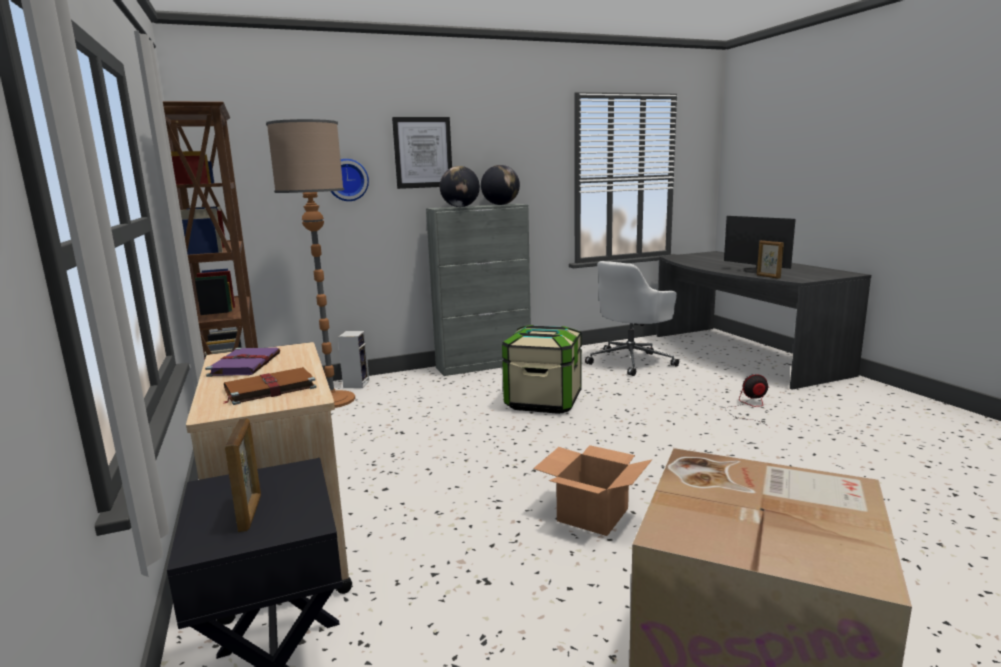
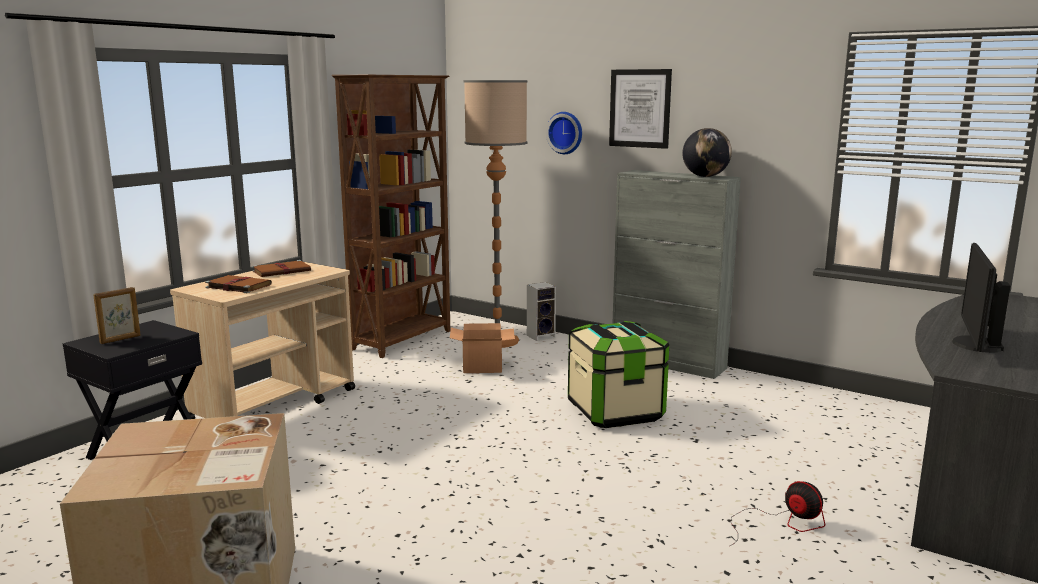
camera: 55 degrees right, 0 degrees up
(245, 364) = (282, 271): purple book -> brown book
(460, 207) = (656, 173): globe -> none
(593, 515) = (400, 490): cardboard box -> cardboard box (481, 366)
(631, 361) = (819, 423): white office chair -> none
(768, 276) = (941, 354): picture frame -> none

